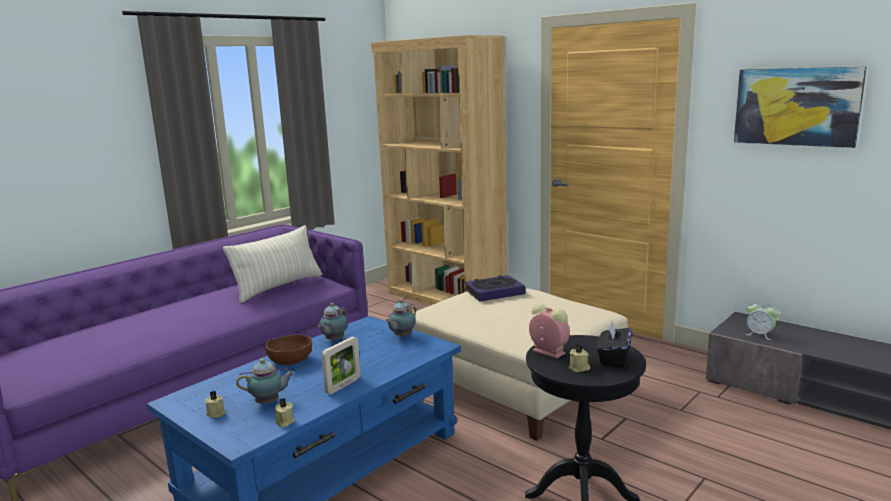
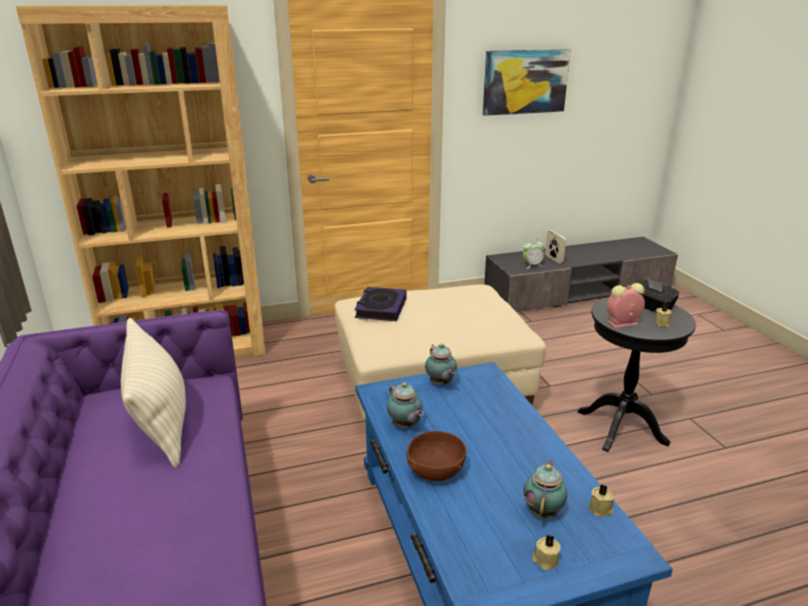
camera: 60 degrees left, 10 degrees up
(343, 385) = (536, 449): picture frame -> picture frame (553, 259)

